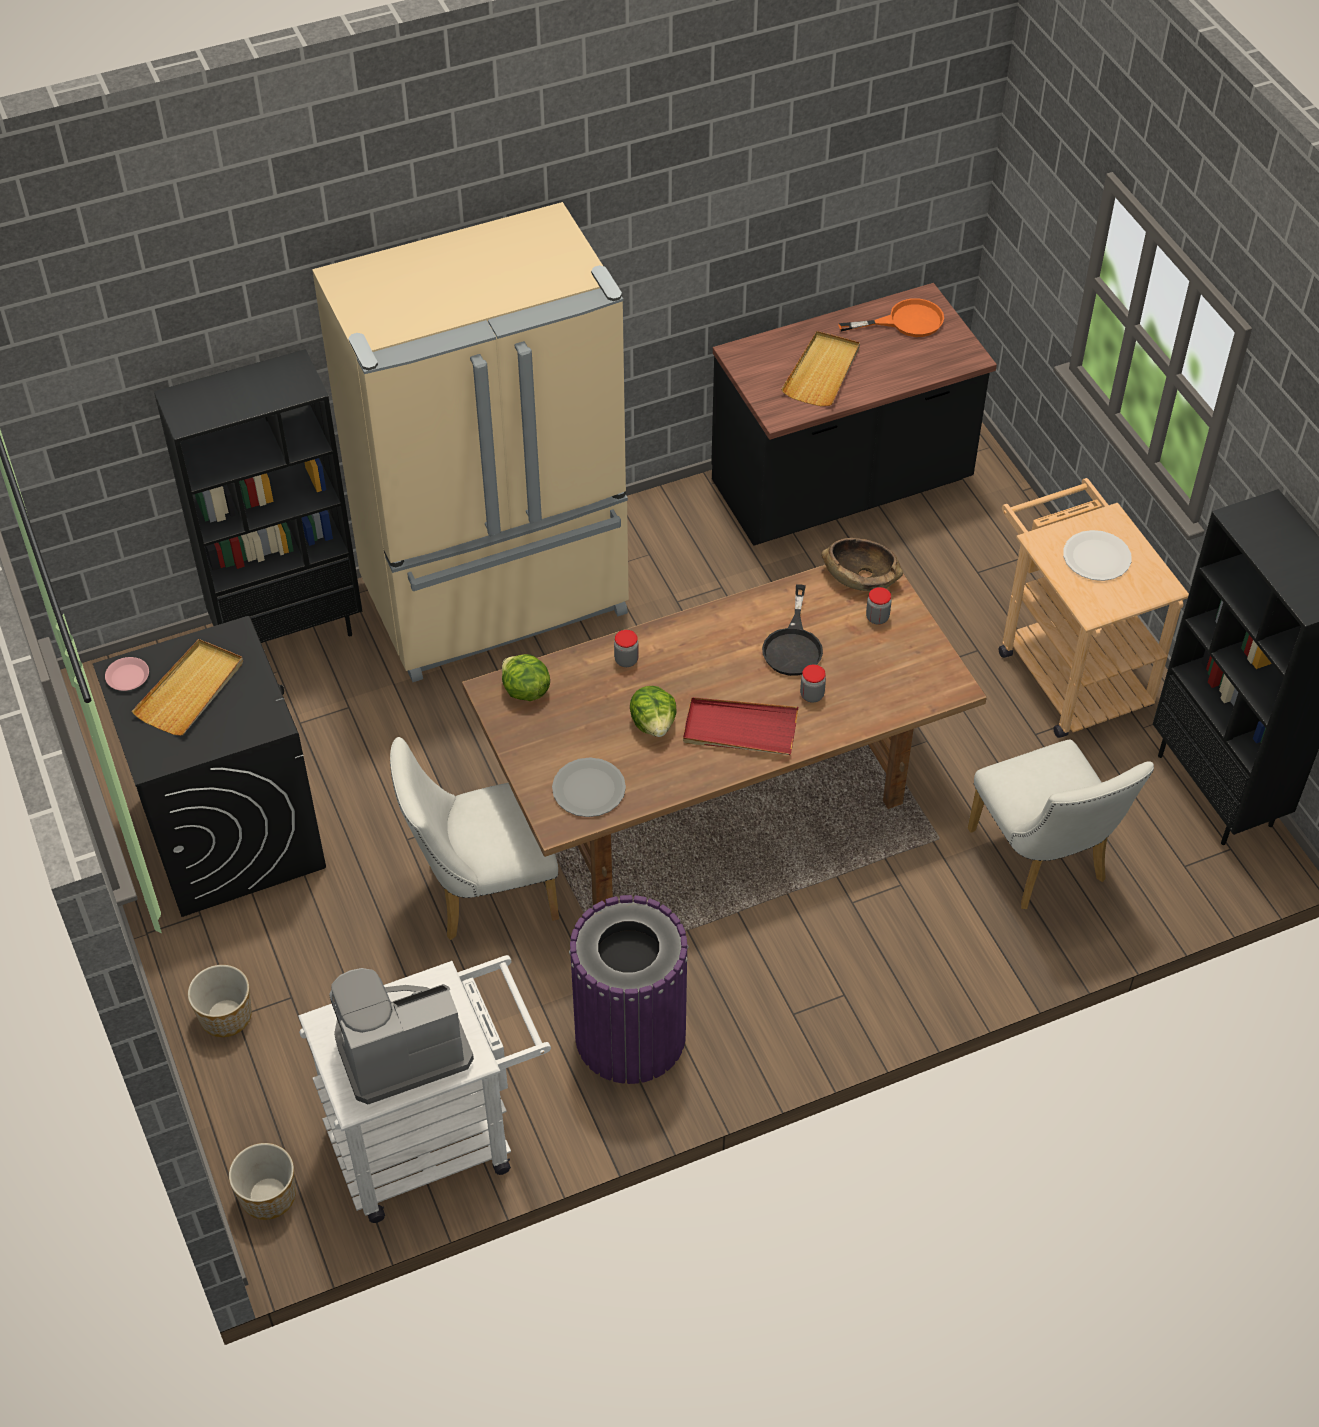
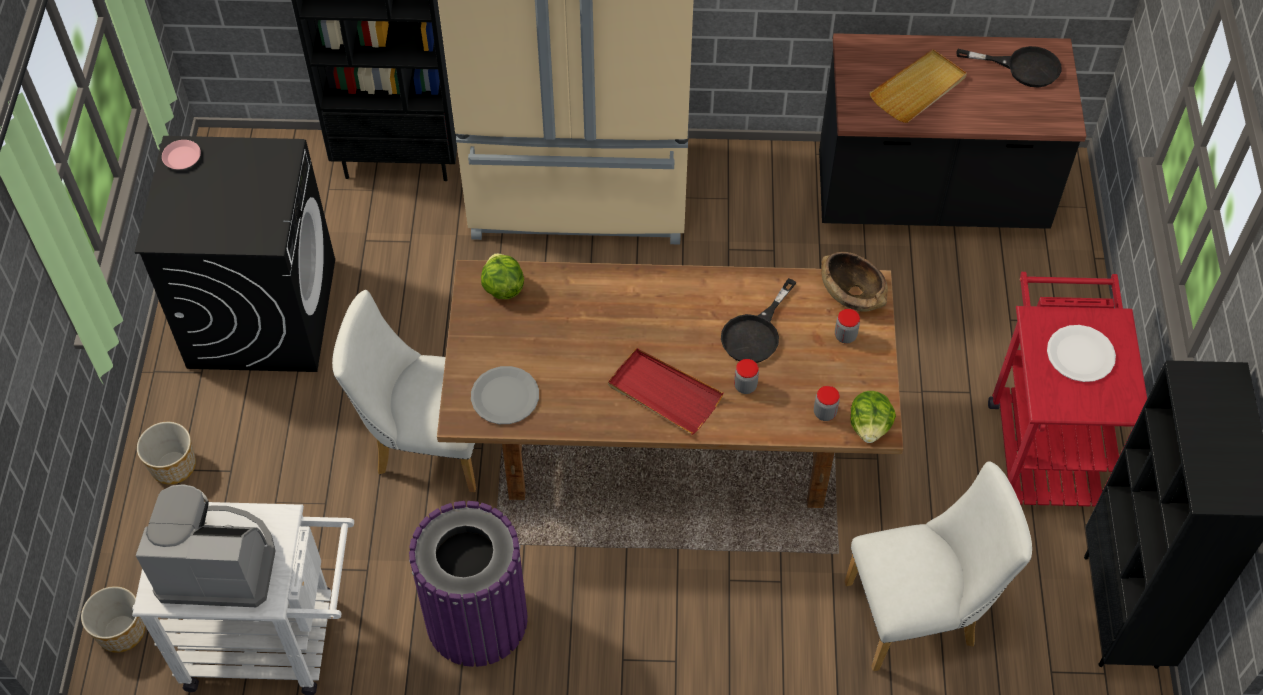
camera: 25 degrees right, 5 degrees up
(191, 690) = (223, 187): beige tray -> none
(626, 660) = (603, 292): jar -> jar (824, 413)
(653, 724) = (593, 359): lettuce -> lettuce (869, 427)
(905, 322) = (1022, 67): orange frying pan -> black frying pan
(1042, 863) = (920, 614): white chair -> white chair turned 105 degrees counterclockwise
(1067, 669) = (1043, 441): beige cart -> red cart

